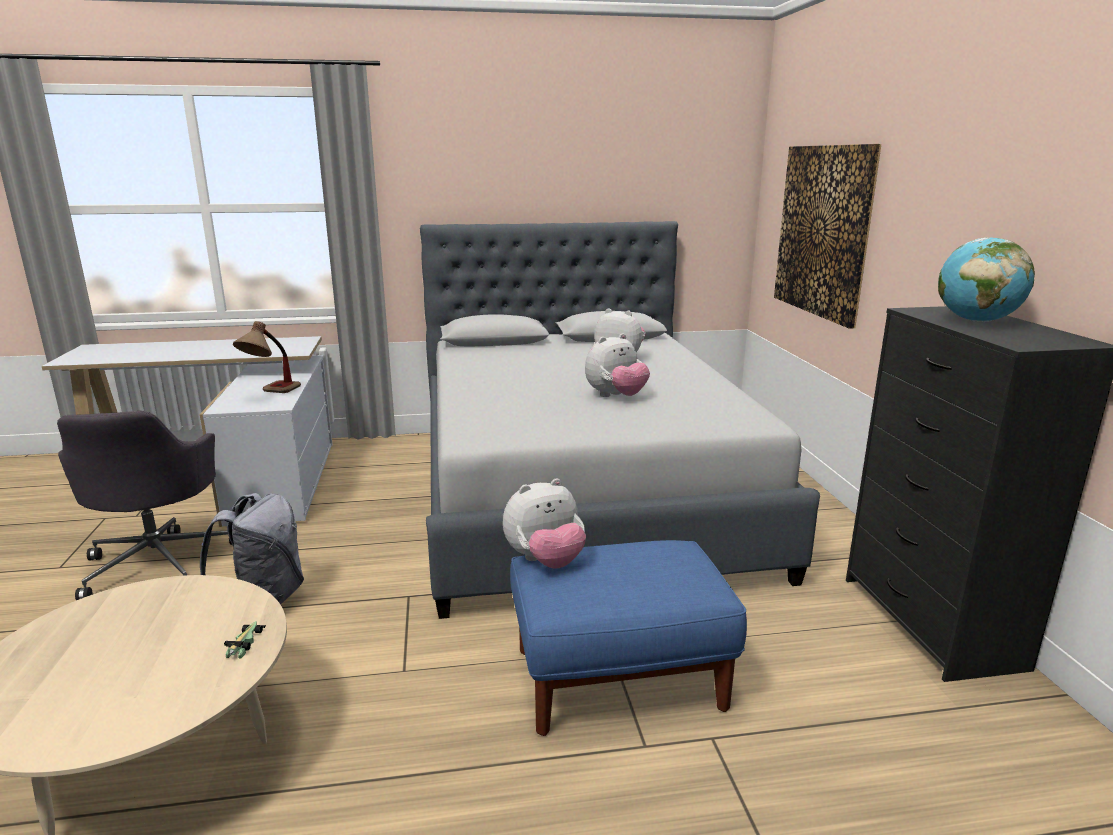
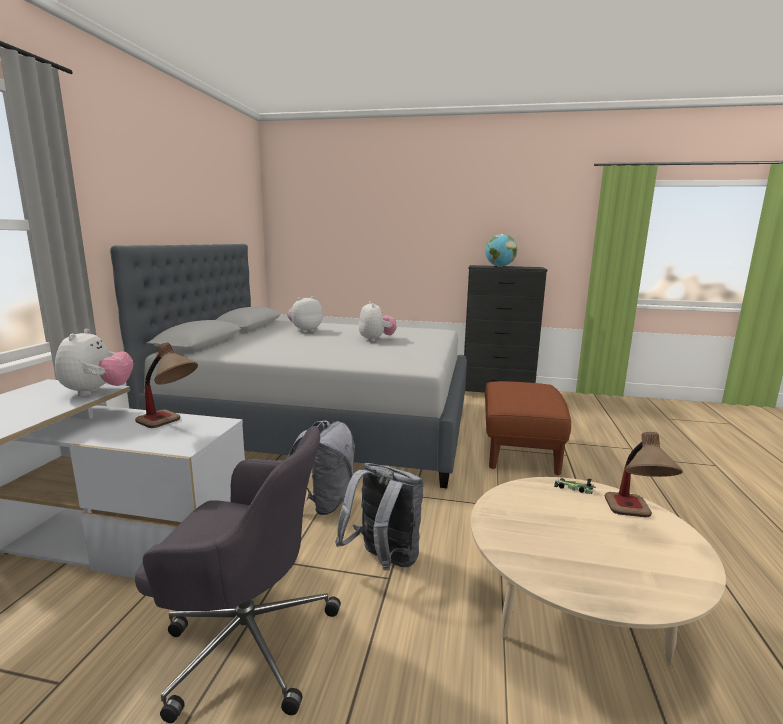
camera: 70 degrees left, 5 degrees down
(150, 694) = (634, 519): none -> table lamp
(372, 544) = (325, 503): none -> grey backpack
(545, 561) = (506, 404): plush toy -> plush toy (98, 392)
(620, 678) = (520, 450): blue ottoman -> brown ottoman
(823, 231) = (346, 244): picture -> none

